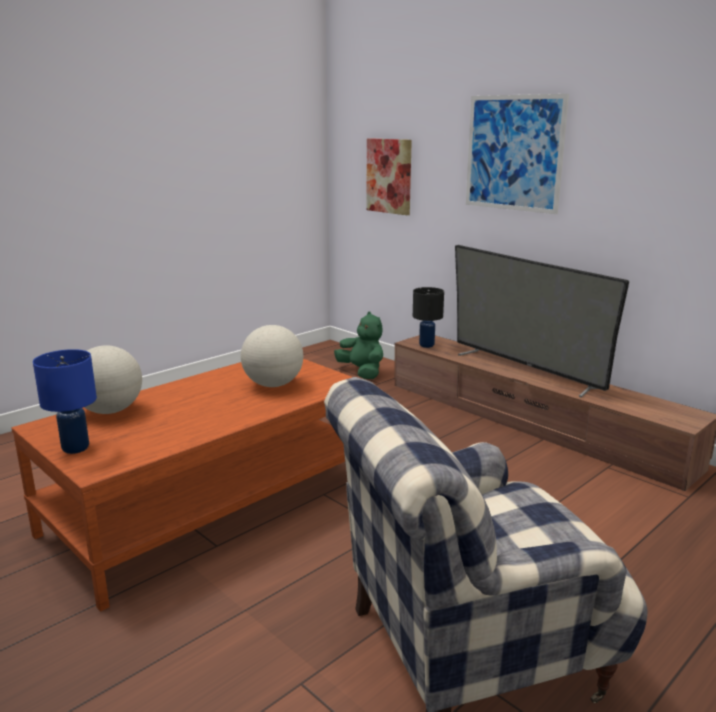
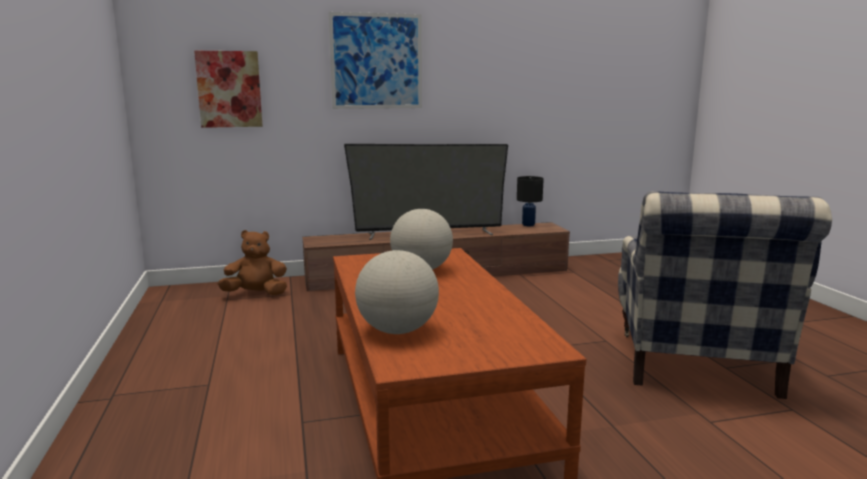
camera: 60 degrees left, 5 degrees down
(74, 449) = (489, 354): blue table lamp -> none
(362, 372) = (256, 294): green plush toy -> brown plush toy
(425, 345) = (331, 242): black table lamp -> black table lamp (528, 225)

